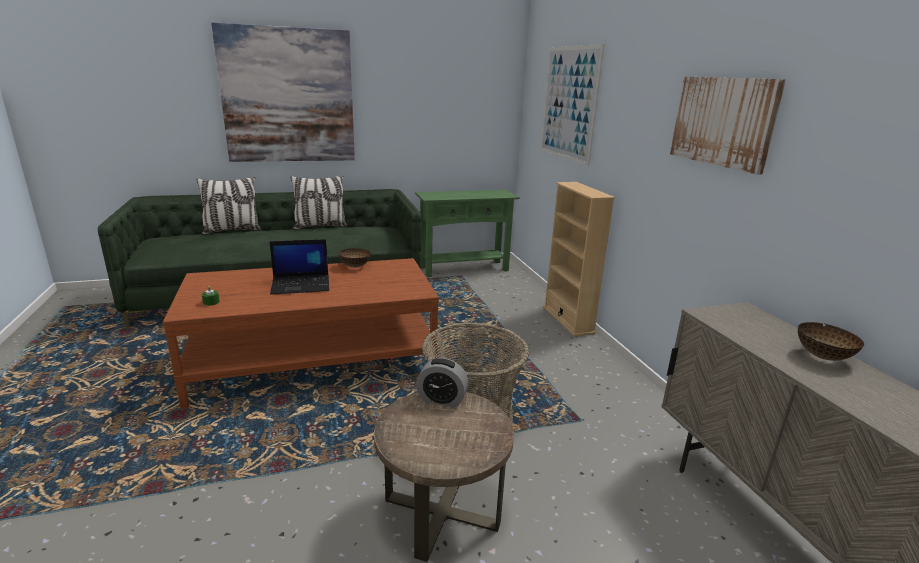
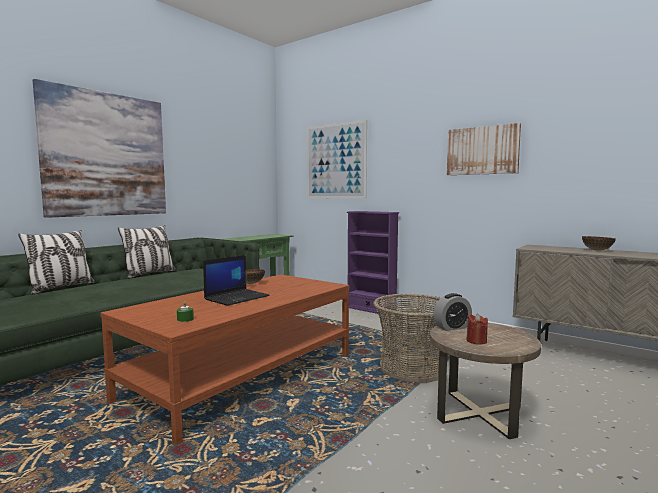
camera: 35 degrees left, 15 degrees down
(419, 431) = (476, 341): none -> red candle
(568, 320) = (371, 309): beige bookcase -> purple bookcase

